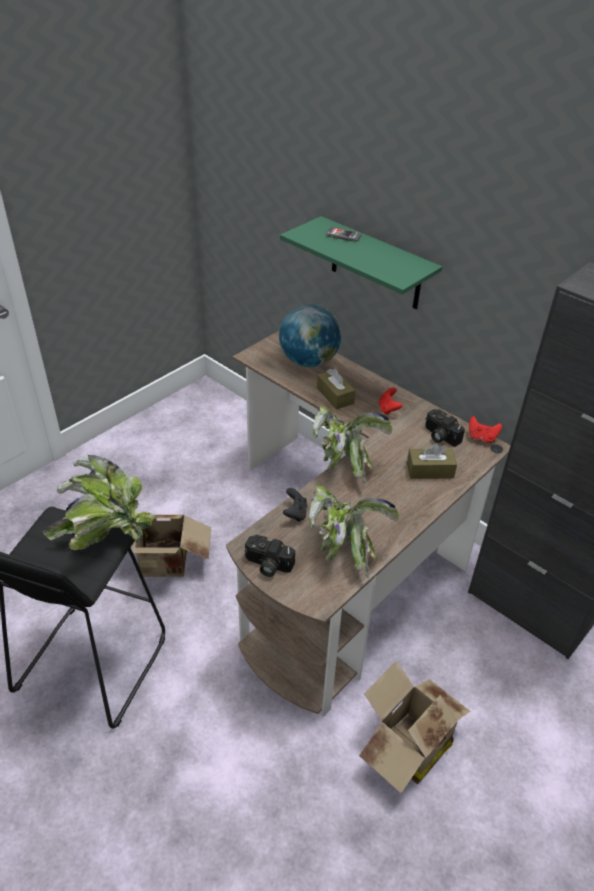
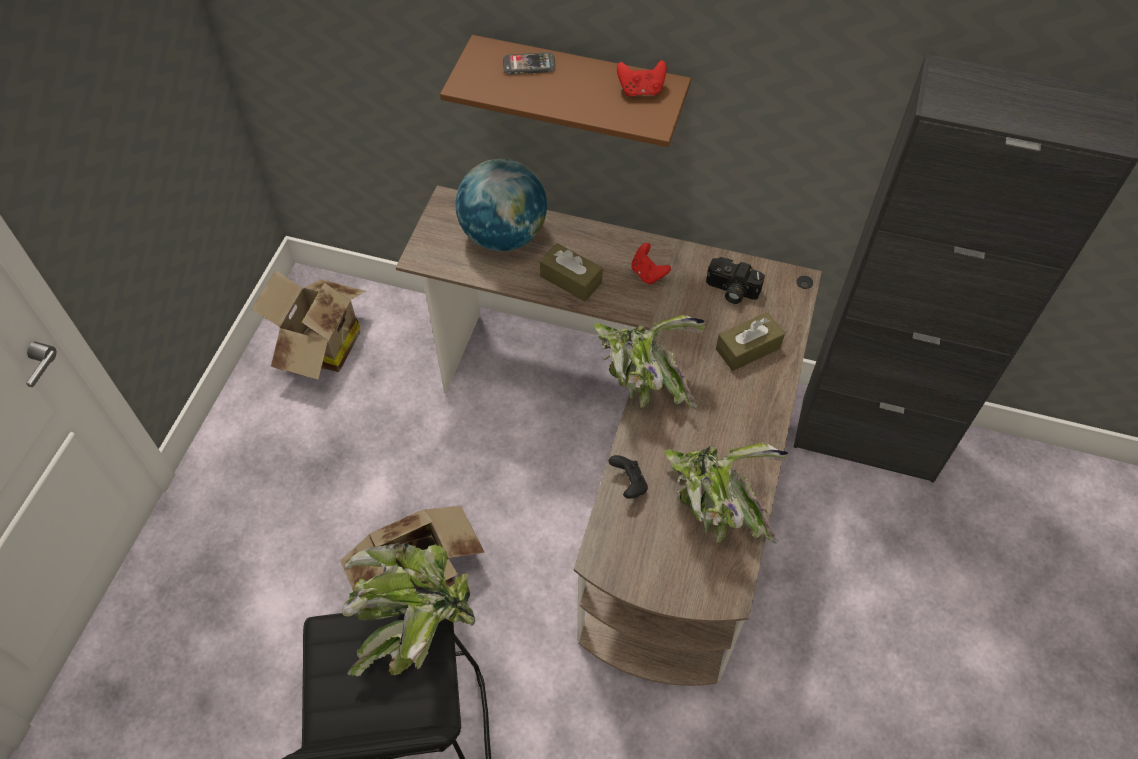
camera: 25 degrees left, 15 degrees up
(267, 565) = (641, 574): camera -> none
(376, 264) = (579, 87): green shelf -> brown shelf
(406, 746) = (823, 671): cardboard box -> cardboard box (320, 347)
(481, 437) = (780, 273): red game controller -> red game controller (641, 90)

